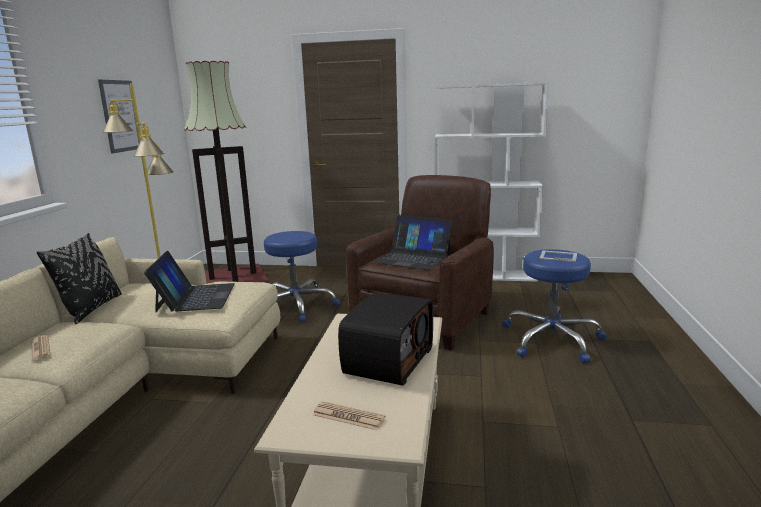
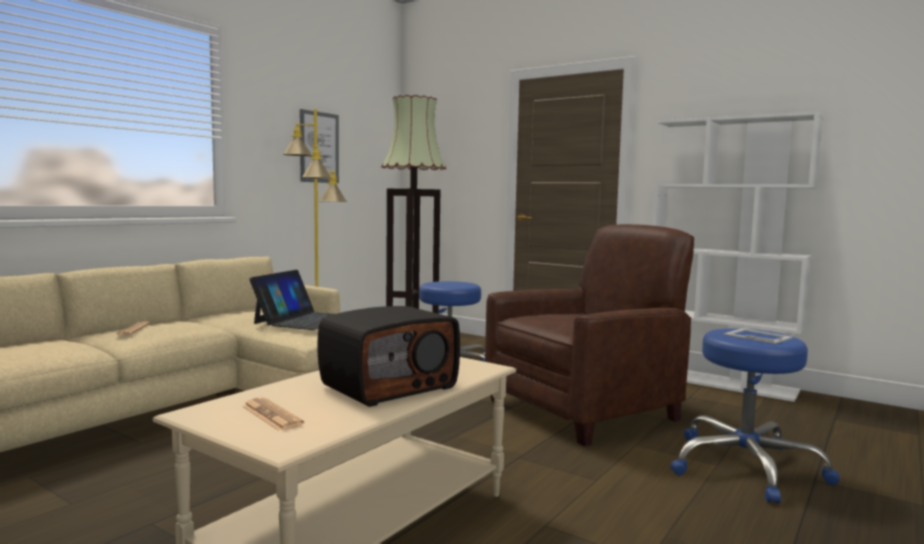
camera: 25 degrees right, 10 degrees down
(91, 309) = (213, 315): black pillow -> none
(413, 258) = (568, 320): laptop -> none

